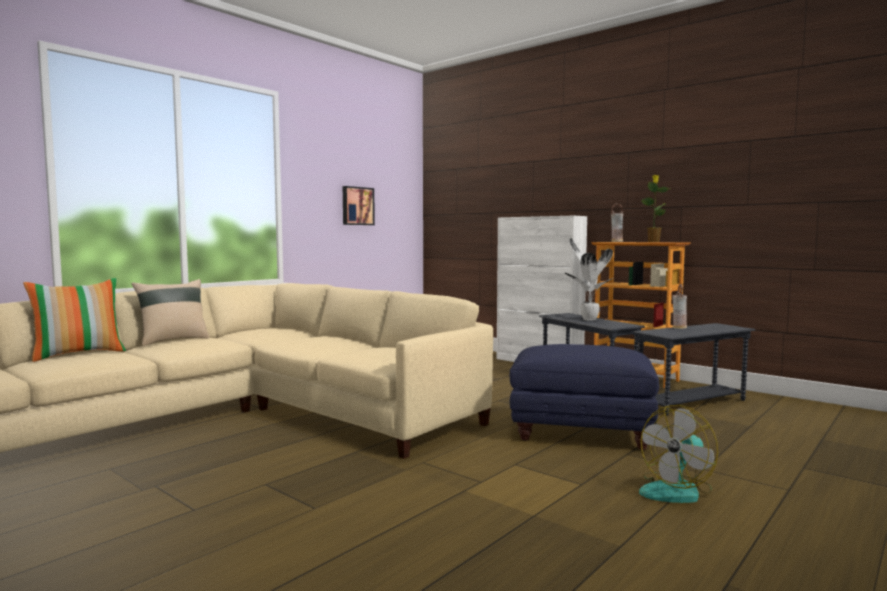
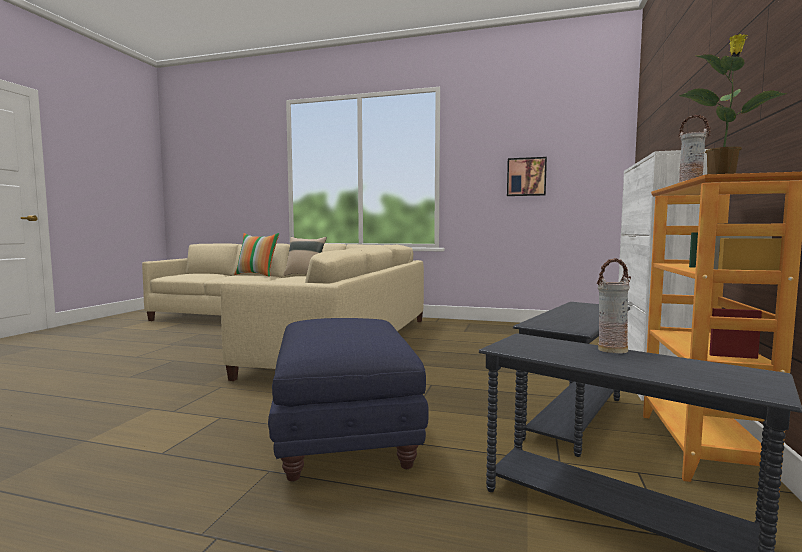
camera: 65 degrees right, 0 degrees up
(588, 319) = (582, 314): potted plant -> none
(677, 491) = (128, 515): fan -> none

